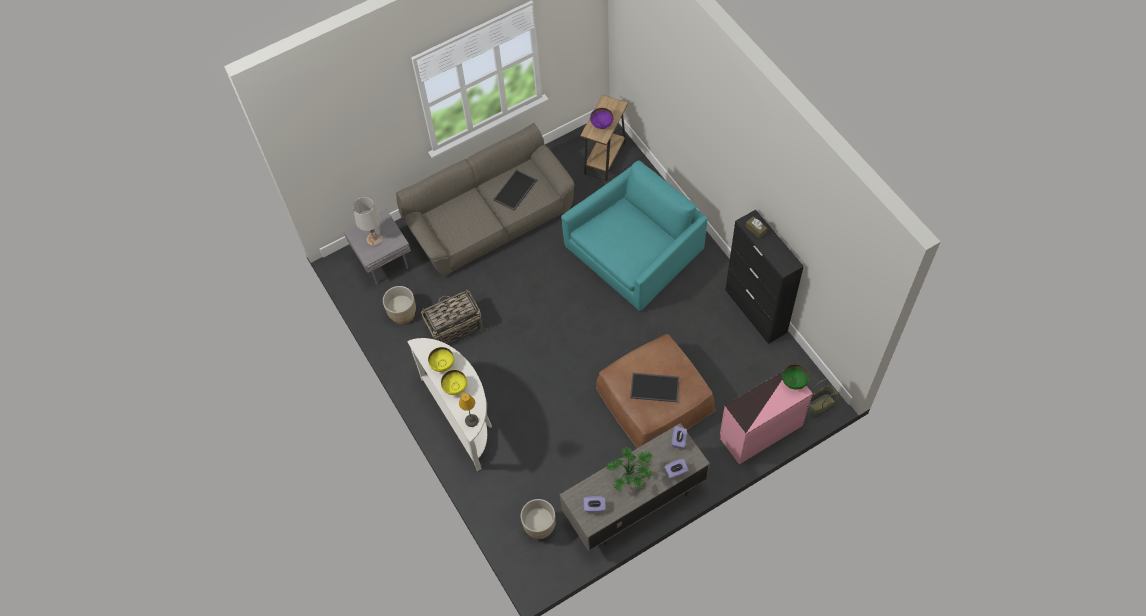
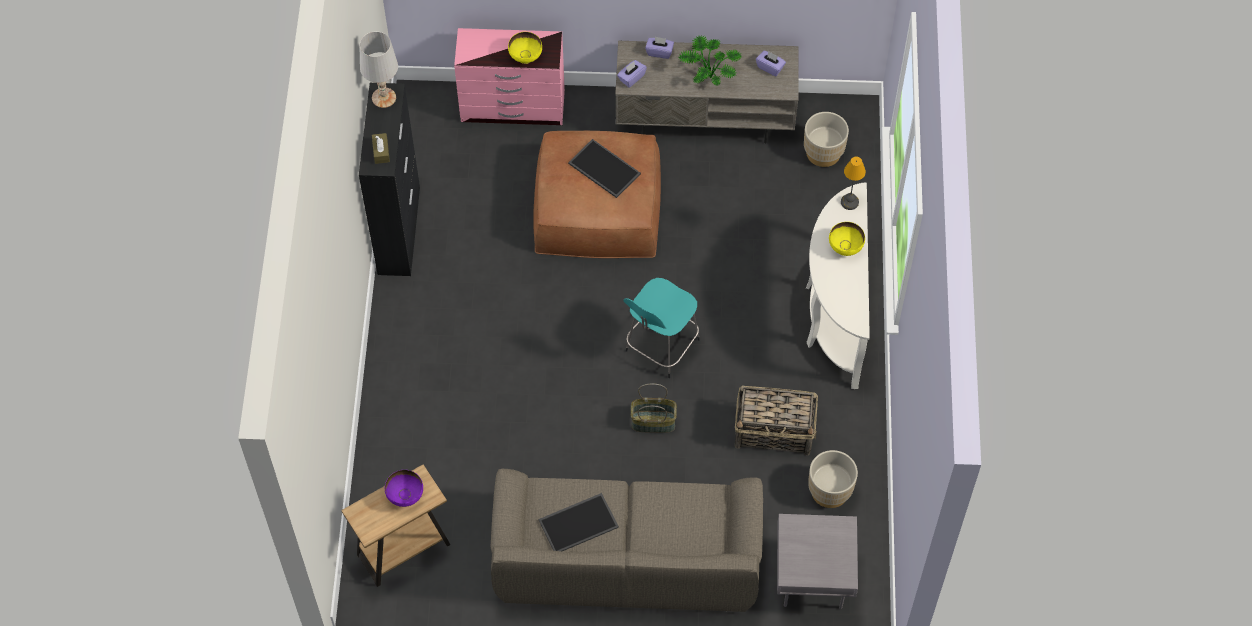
camera: 150 degrees left, 0 degrees up
(374, 239) = (821, 548): white table lamp -> white table lamp (383, 97)
(442, 365) = (844, 282): yellow bowl -> yellow bowl (526, 57)
(552, 335) = (660, 347): none -> turquoise stool
(635, 251) = (474, 391): turquoise armchair -> none
(794, 382) = (466, 48): green bowl -> none
(820, 406) = (427, 93): basket -> basket (653, 421)

